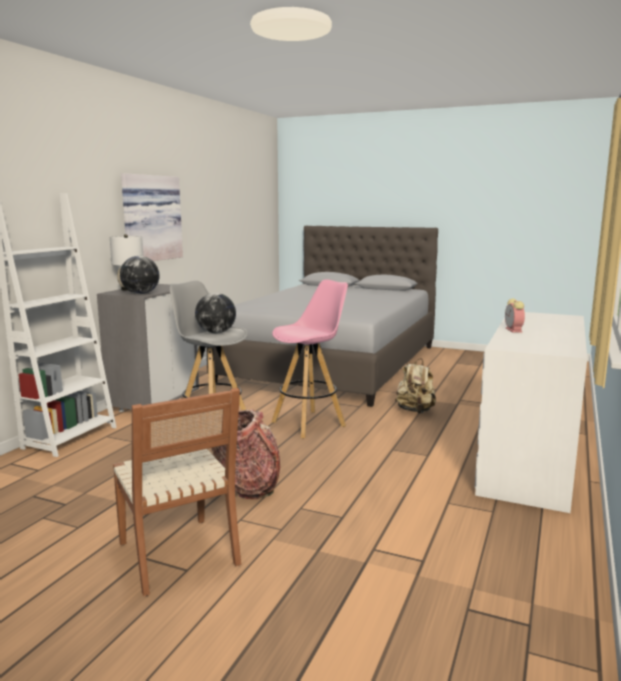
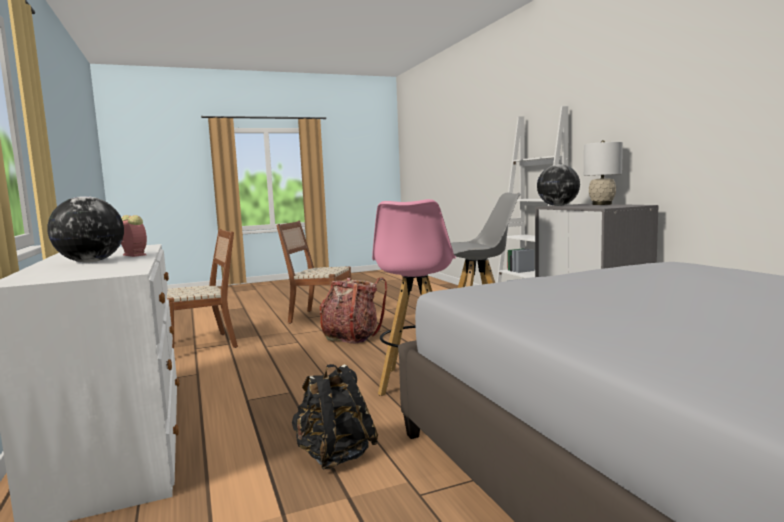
camera: 135 degrees right, 5 degrees down
(150, 218) = (685, 113): picture -> none
(216, 333) = (470, 246): globe -> globe (91, 262)
(407, 564) = (204, 345): none -> chair
(415, 411) = (334, 455): beige backpack -> black backpack

